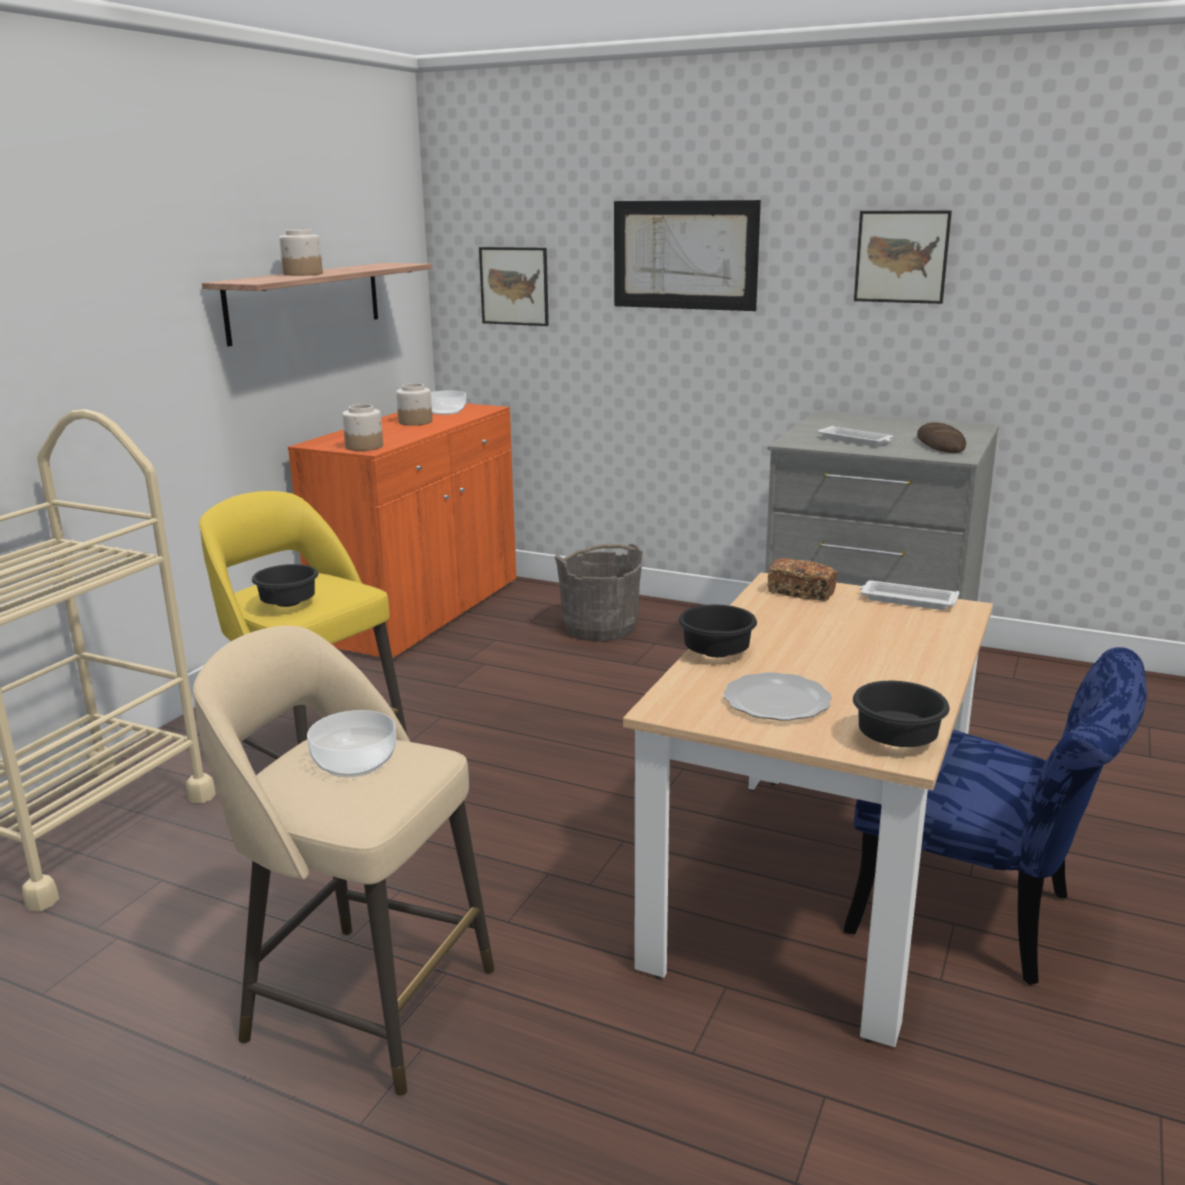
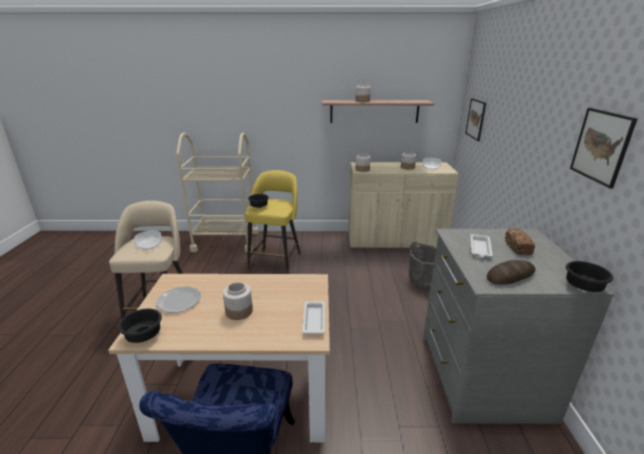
camera: 65 degrees right, 5 degrees up
(421, 612) = (395, 240): orange cabinet -> beige cabinet
(684, 255) = (520, 118): picture -> none
(714, 653) = (223, 279): black bowl -> black bowl (581, 286)
(801, 593) = (305, 288): bread -> bread (517, 248)
(850, 649) = (239, 311): none -> jar

